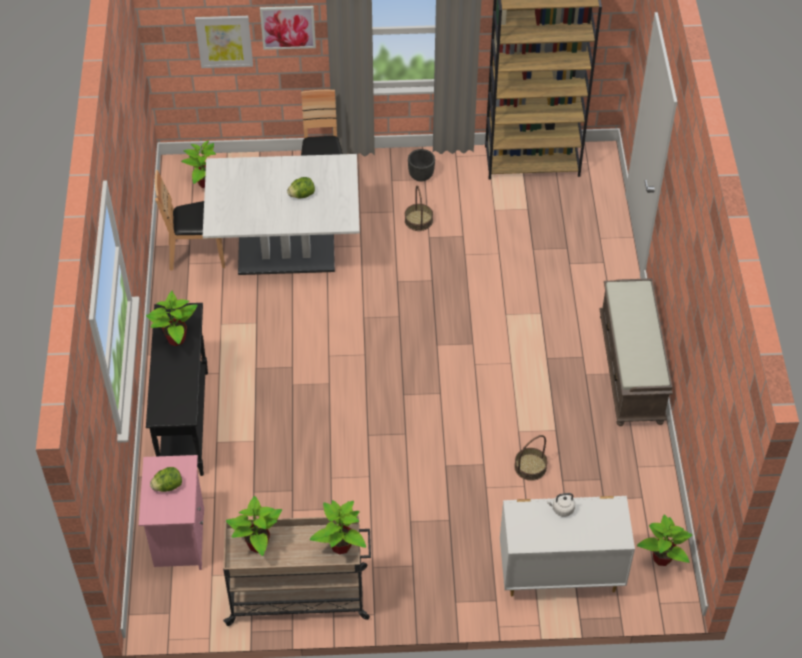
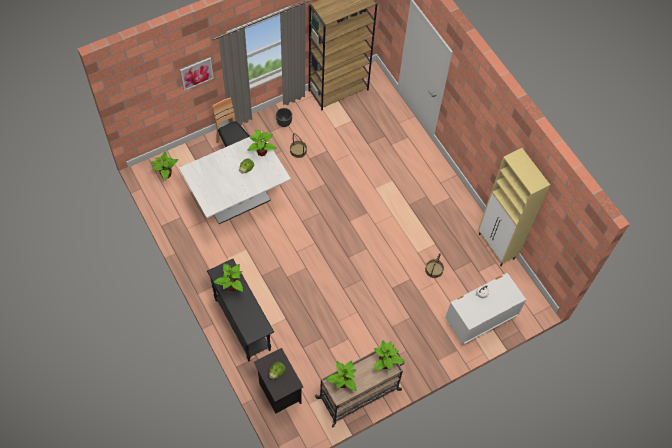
camera: 30 degrees left, 10 degrees up
(178, 538) = (279, 392): pink nightstand -> black nightstand
(198, 254) = (188, 221): brown chair -> none
(224, 41) = (161, 94): picture -> none
(632, 369) = (454, 193): brown bench -> none
(656, 475) = (496, 247): none -> beige cabinet
(662, 558) = (522, 290): potted plant -> potted plant (262, 152)

